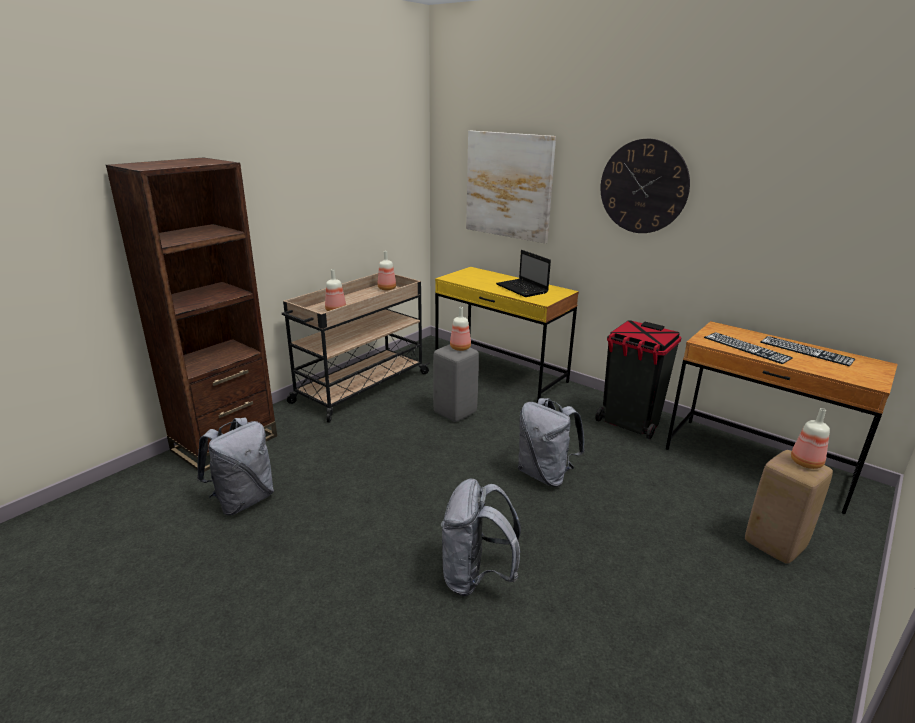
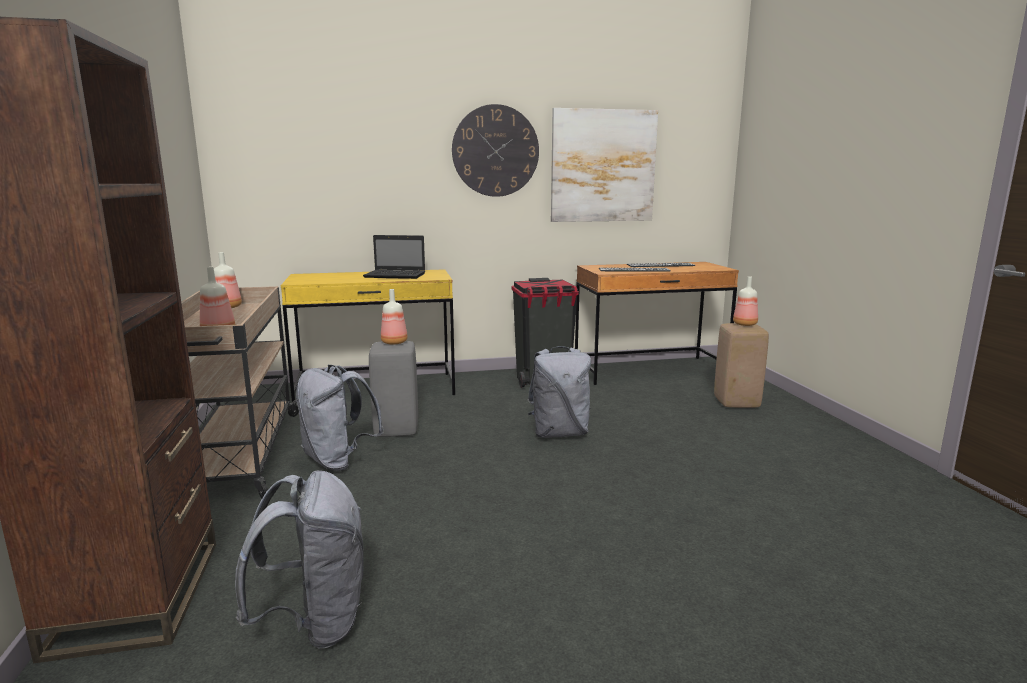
camera: 50 degrees left, 10 degrees down
(476, 577) = (659, 516): grey backpack -> grey backpack (338, 461)
(508, 186) = (334, 166): picture -> picture (603, 166)

